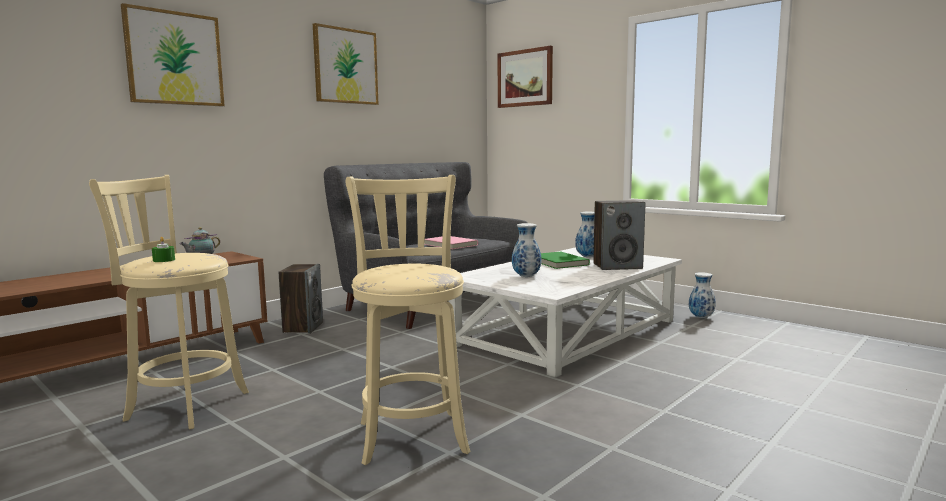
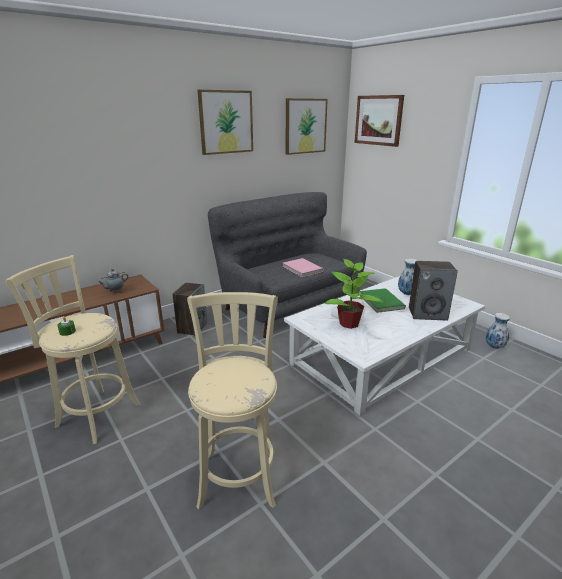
camera: 10 degrees right, 15 degrees up
(174, 58) = (85, 135): picture -> picture (305, 126)
(525, 276) = (349, 324): vase -> potted plant

